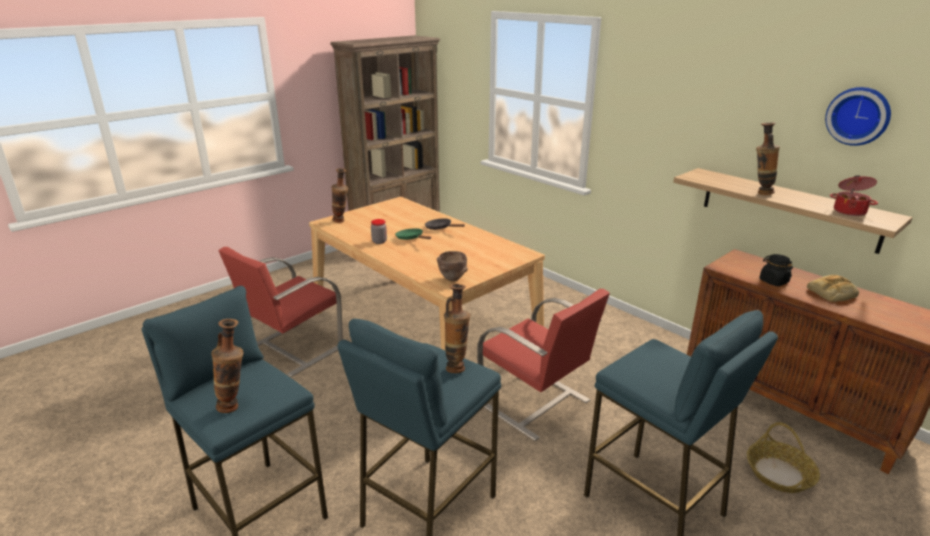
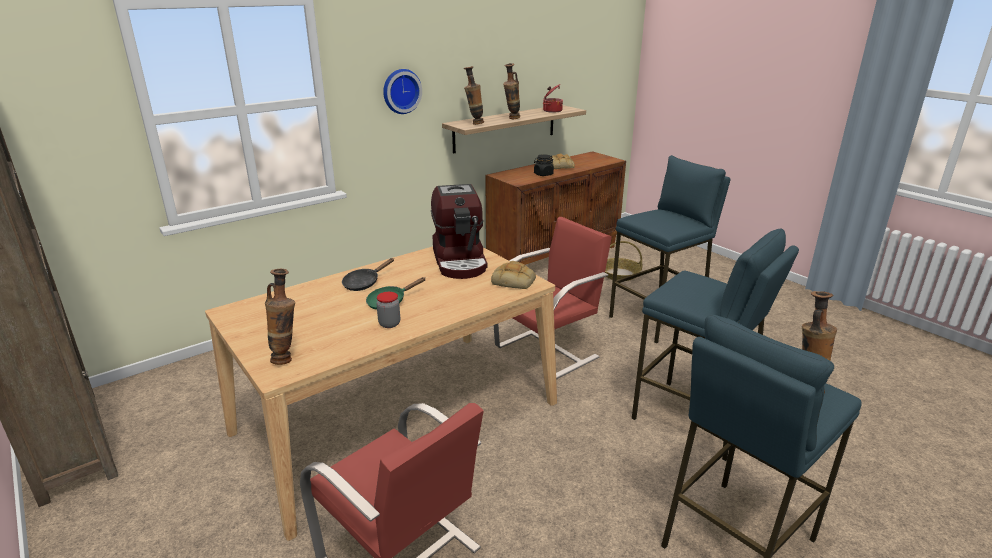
camera: 85 degrees left, 0 degrees up
(452, 279) = (514, 281): brown bowl -> bread
(456, 366) = (687, 281): vase -> vase (474, 123)
(489, 256) = (460, 261): none -> coffee machine
(858, 115) = (528, 49): wall clock -> wall clock (401, 91)

